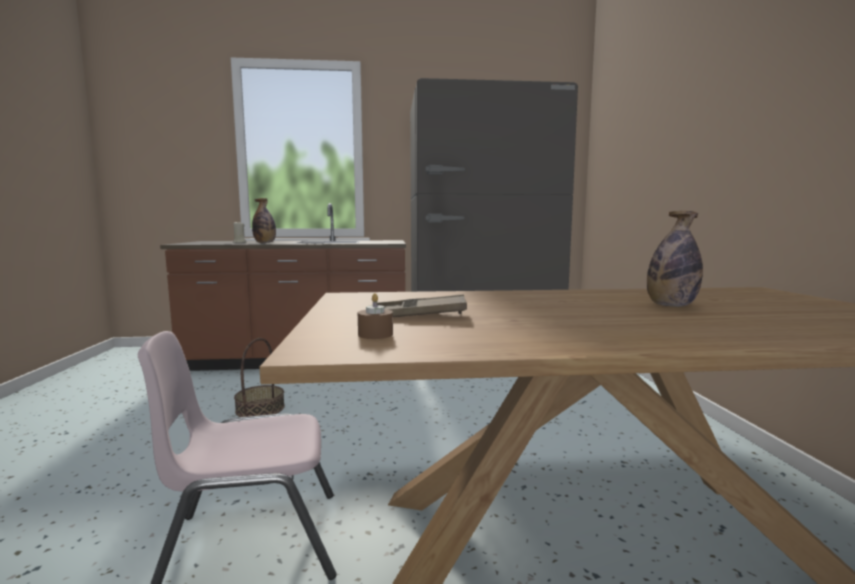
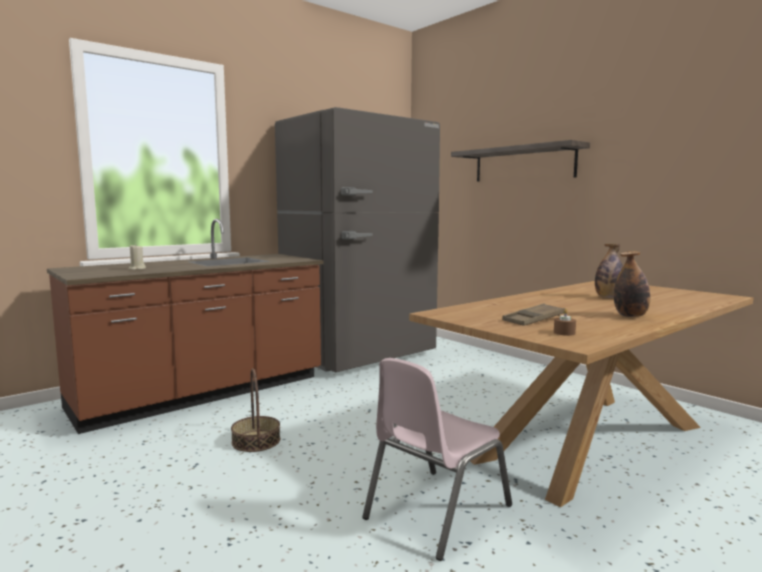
camera: 35 degrees left, 0 degrees up
(265, 243) = (176, 268): bottle -> bottle (630, 316)
(689, 120) = (523, 164): none -> shelf

